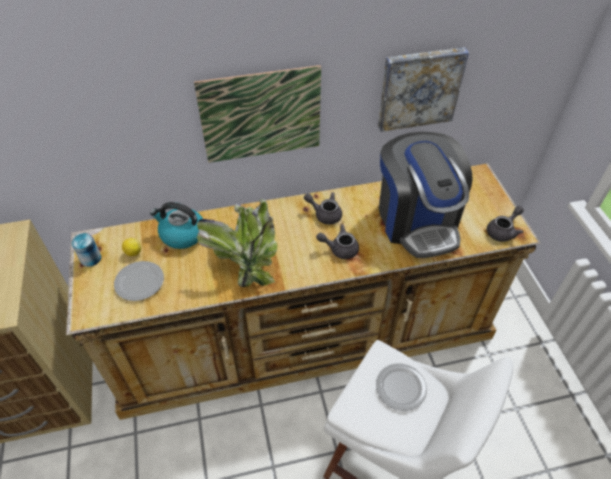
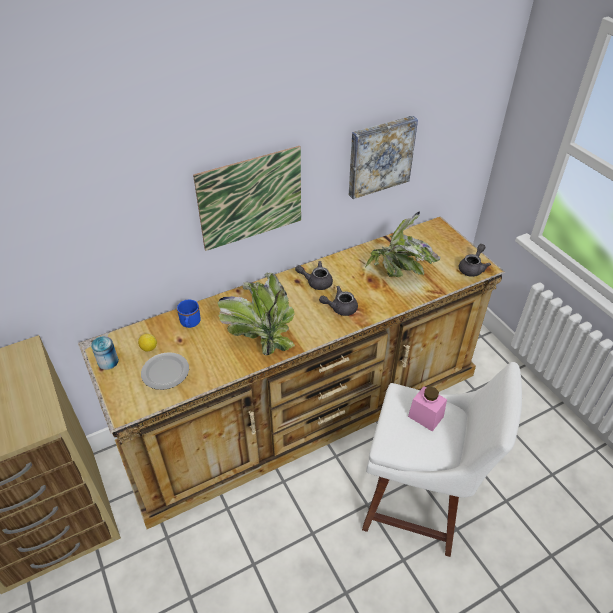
camera: 15 degrees left, 5 degrees down
(182, 235) = (190, 324): kettle -> blue mug
(401, 388) = (425, 416): plate -> pink jar
(417, 221) = (398, 273): coffee machine -> potted plant

